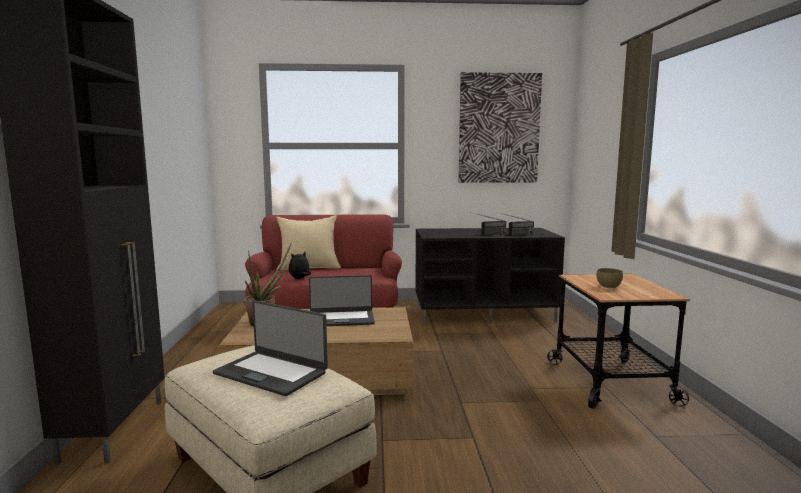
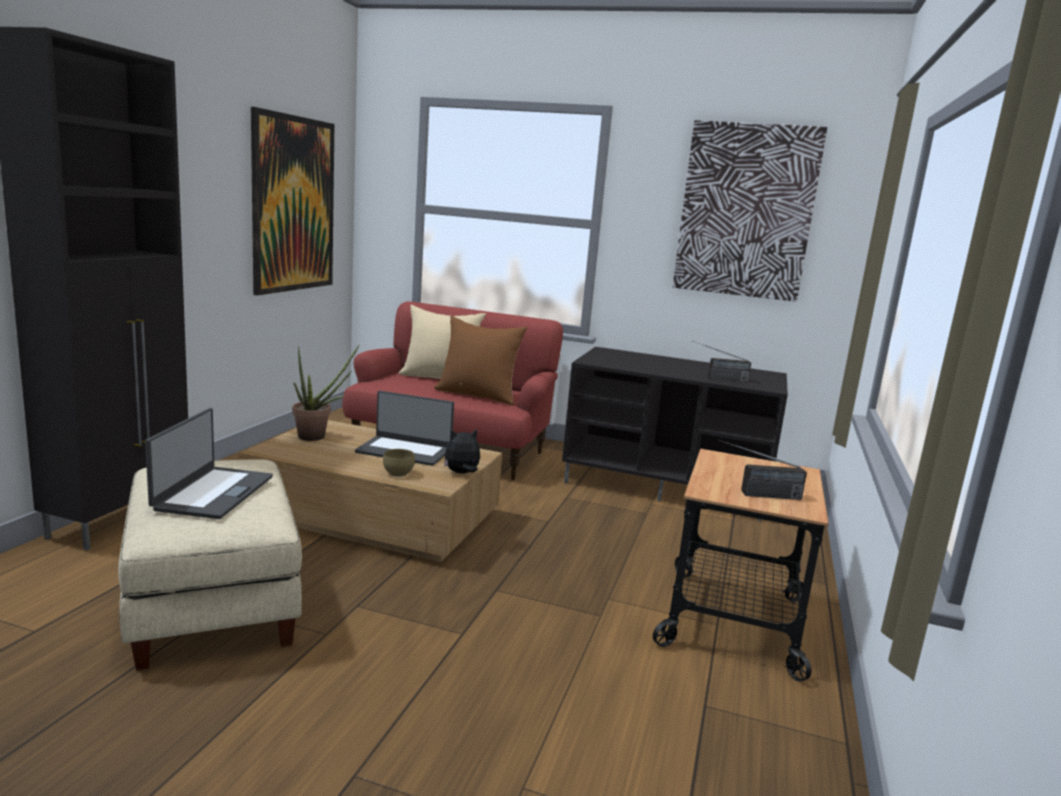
camera: 20 degrees right, 5 degrees up
(179, 147) = (294, 205): none -> picture
(271, 372) = (213, 493): laptop -> laptop turned 135 degrees counterclockwise
(300, 278) = (410, 390): plush toy -> plush toy (462, 473)
(350, 274) = (478, 395): none -> brown pillow
(488, 234) = (677, 371): radio -> radio (756, 494)
(608, 286) = (737, 479): brown bowl -> brown bowl (398, 473)

